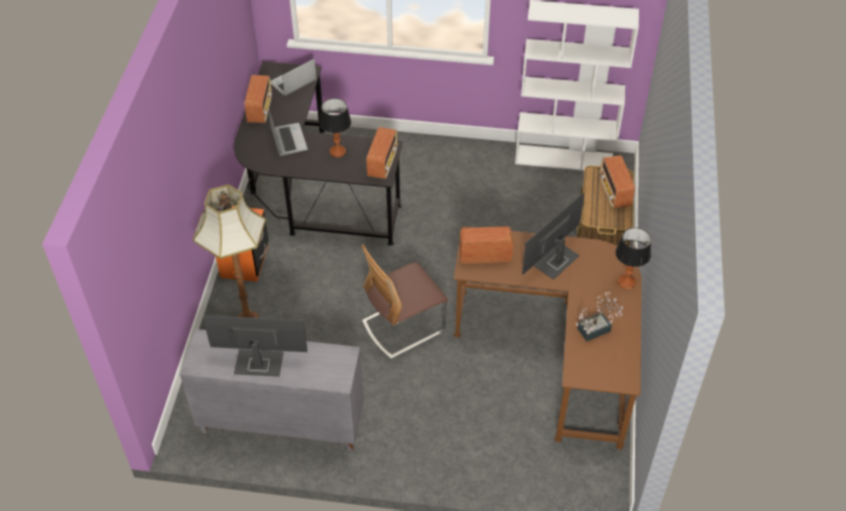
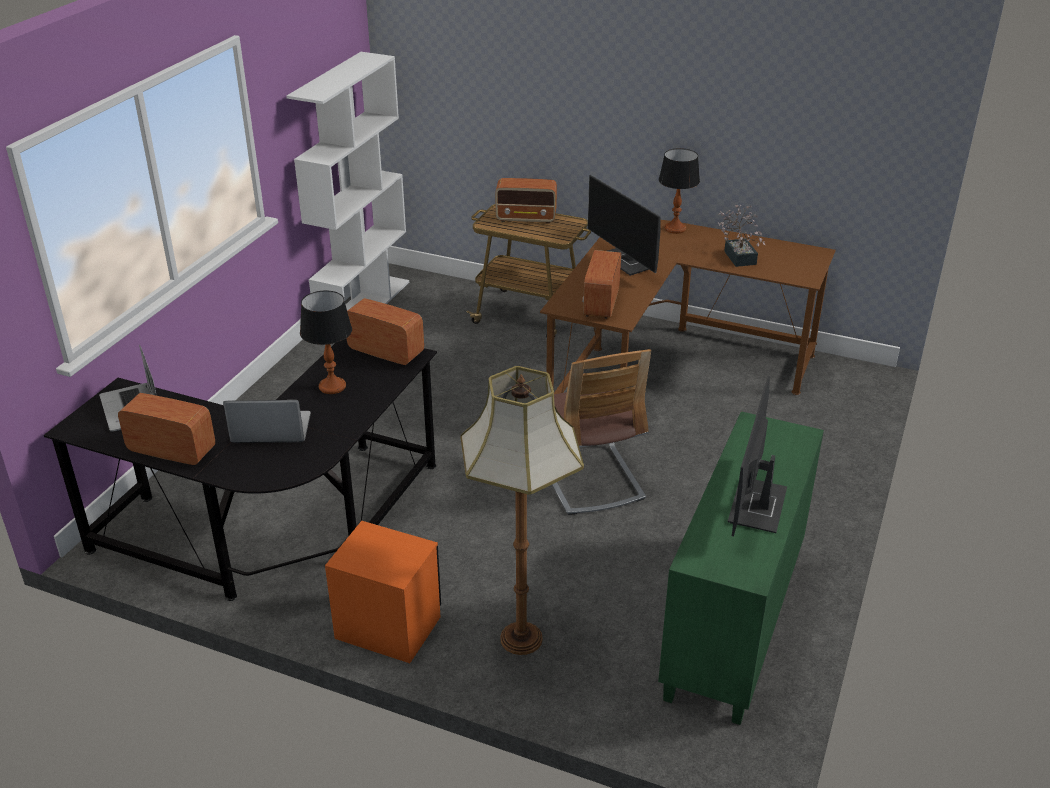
camera: 75 degrees left, 15 degrees down
(280, 422) = (734, 626): grey cabinet -> green cabinet

